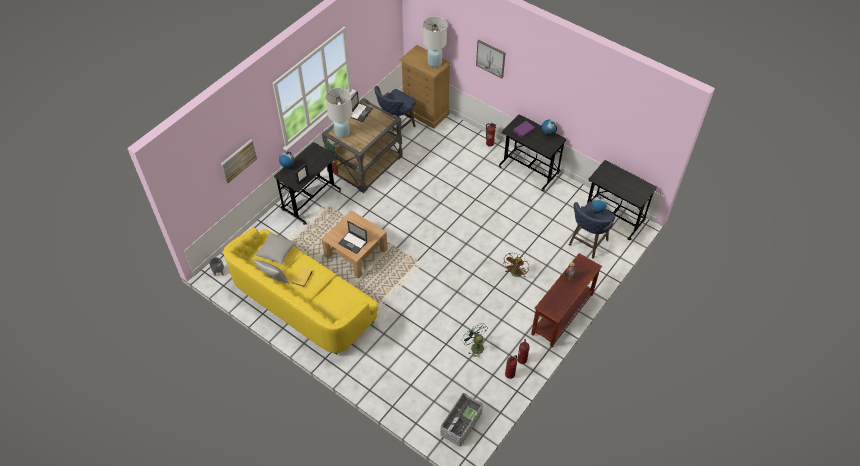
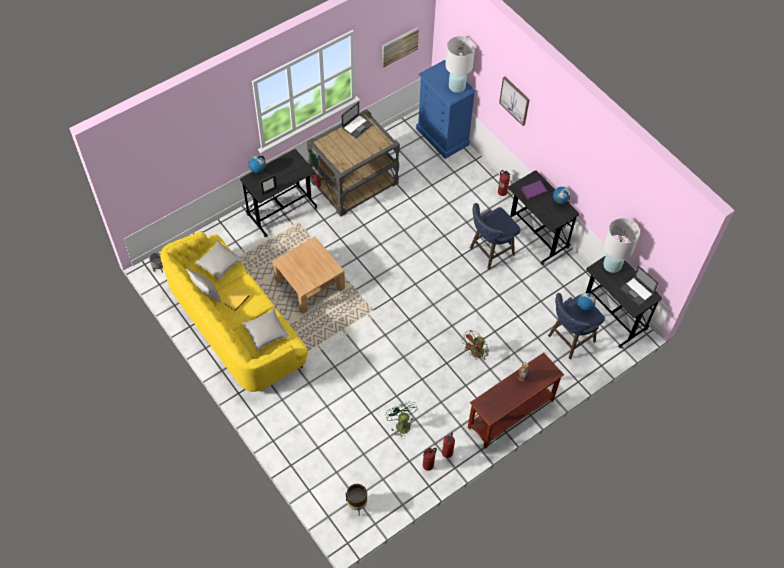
camera: 15 degrees right, 5 degrees up
(238, 160) = (199, 156): picture -> picture (399, 46)
(337, 298) = (266, 332): none -> grey pillow
(342, 133) = (329, 146): white table lamp -> white table lamp (612, 265)
(353, 242) = (304, 274): laptop -> laptop (637, 291)
(396, 129) = (402, 149): blue stool -> blue stool (490, 252)
(426, 112) = (442, 137): brown dresser -> blue dresser
(461, 423) = (357, 504): grey storage box -> brown planter

